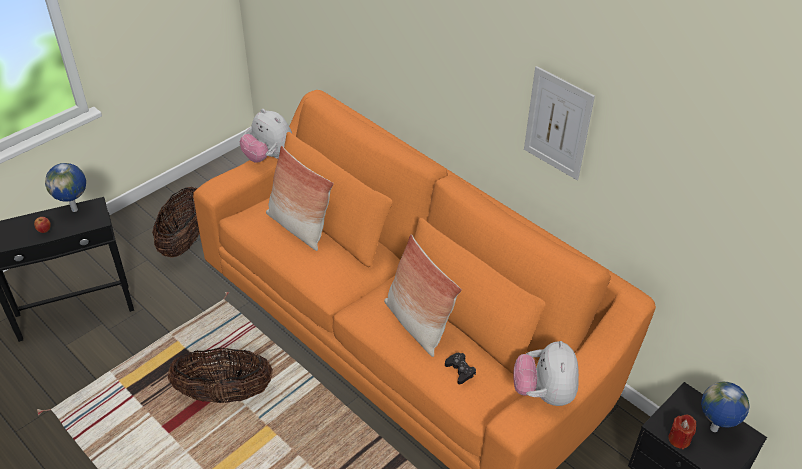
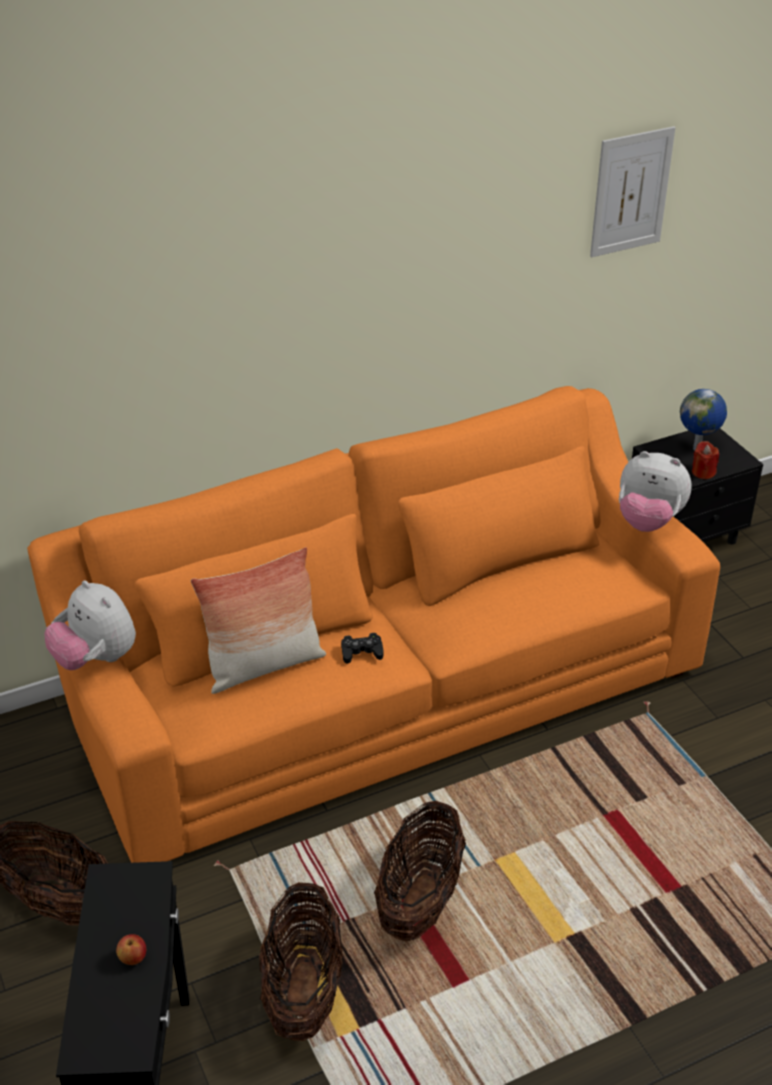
camera: 70 degrees left, 5 degrees down
(75, 209) = (101, 907): globe -> none
(147, 356) = (303, 990): none -> basket
(269, 157) = (96, 658): plush toy -> plush toy turned 75 degrees clockwise
(417, 324) = (500, 595): pillow -> none
(460, 370) = (585, 579): black game controller -> black game controller (361, 652)
(558, 123) = (441, 286): picture -> picture (631, 192)

